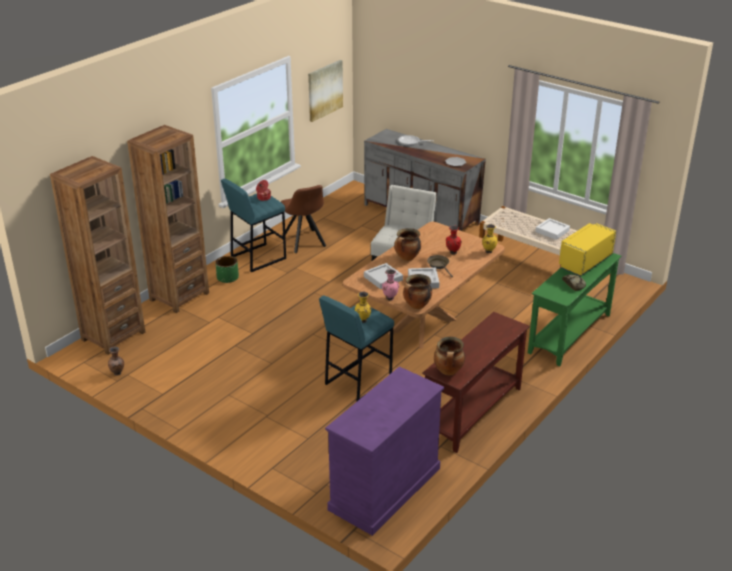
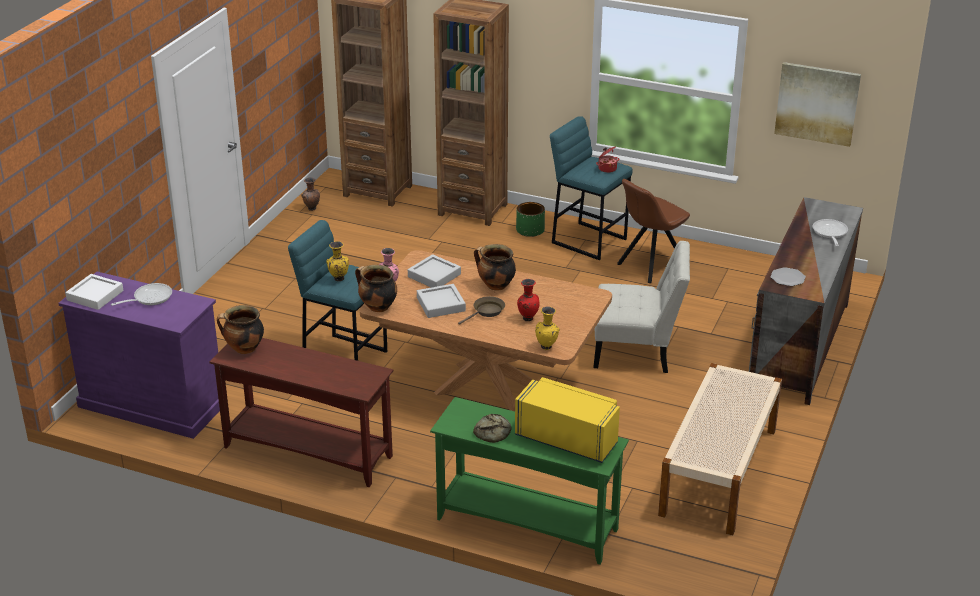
camera: 75 degrees right, 0 degrees up
(385, 399) = (149, 298): none -> frying pan
(552, 231) = (725, 434): white tray -> white tray (95, 295)

